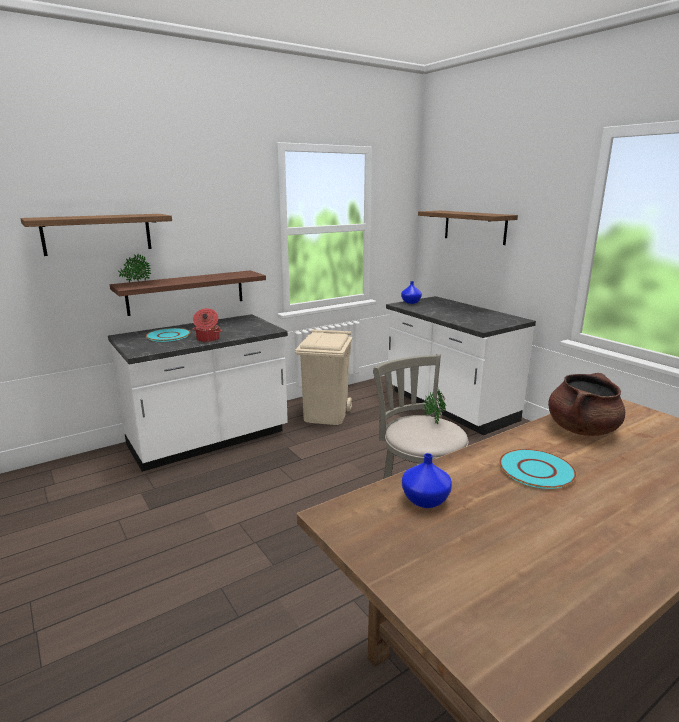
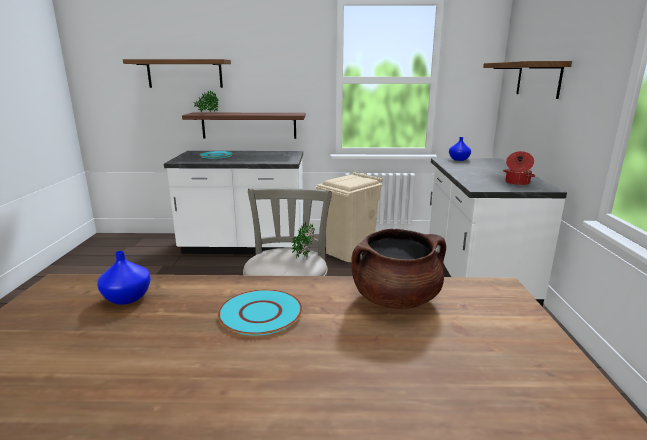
camera: 35 degrees right, 0 degrees up
(207, 339) = (232, 161): cooking pot -> cooking pot (516, 183)

